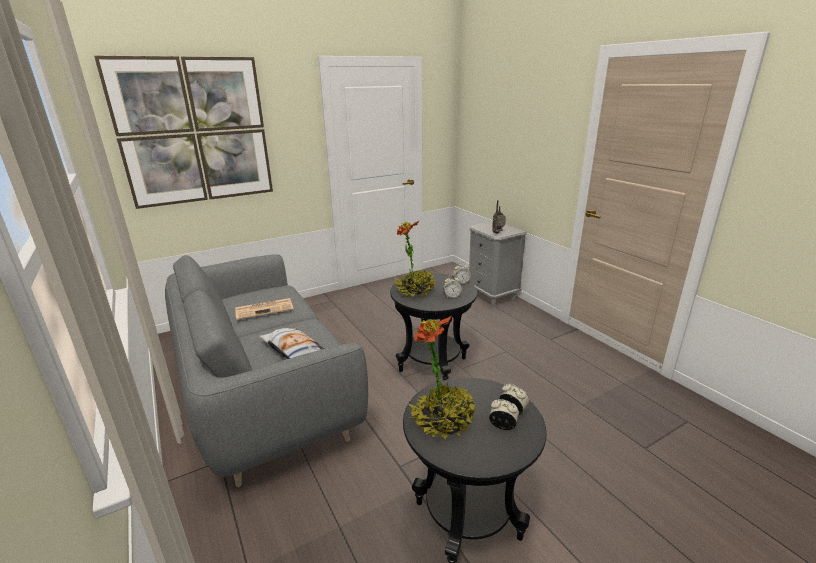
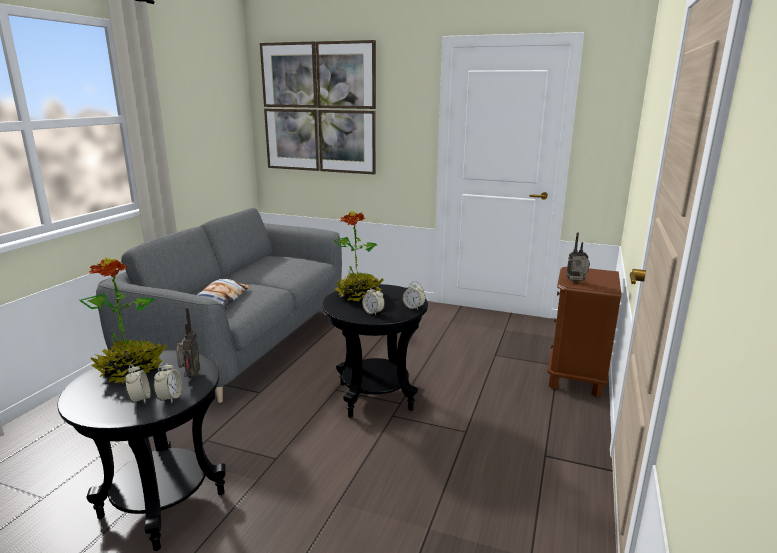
camera: 50 degrees right, 5 degrees down
(265, 309) = (270, 269): newspaper -> none
(483, 393) = (190, 377): none -> radio
(492, 295) = (576, 377): grey nightstand -> brown nightstand

